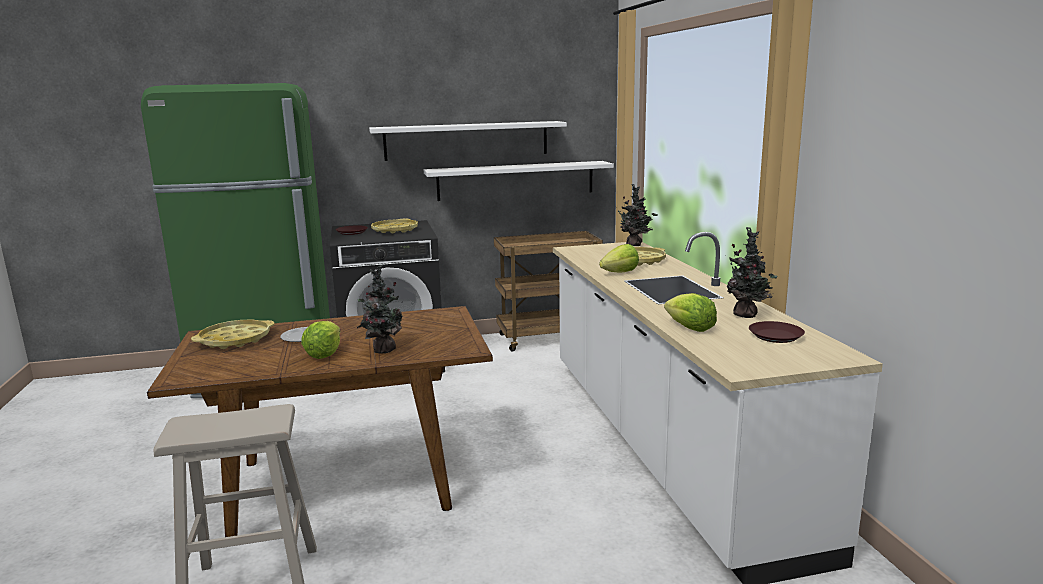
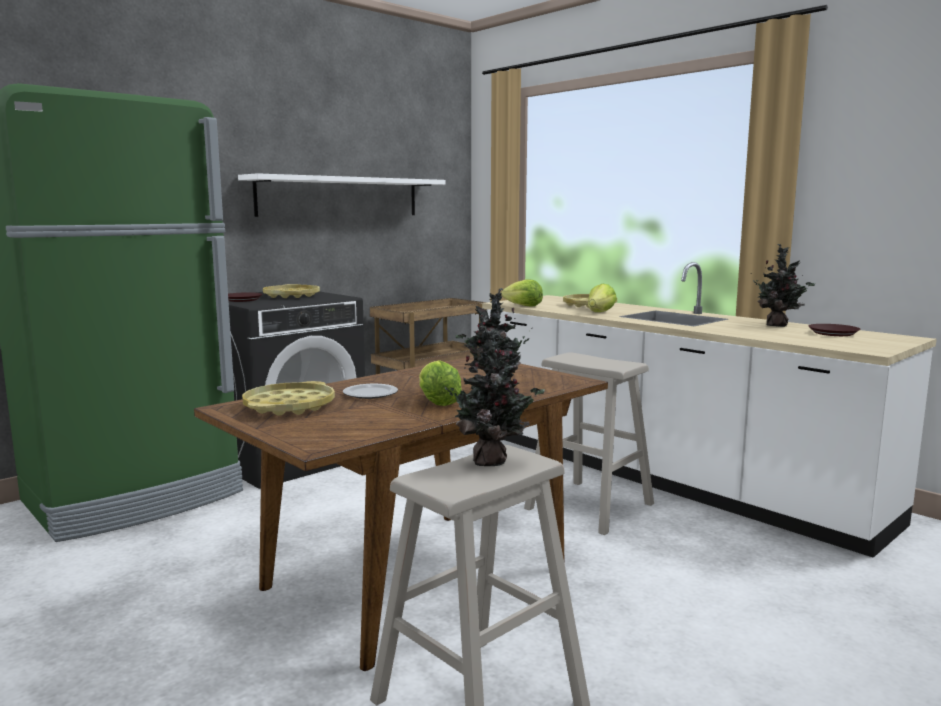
camera: 30 degrees left, 5 degrees down
(516, 180) = (387, 244): white shelf -> none
(554, 458) = (590, 506): none -> beige stool
(635, 245) = (554, 297): potted plant -> potted plant (492, 462)
(689, 328) = (764, 335): lettuce -> lettuce (523, 306)

